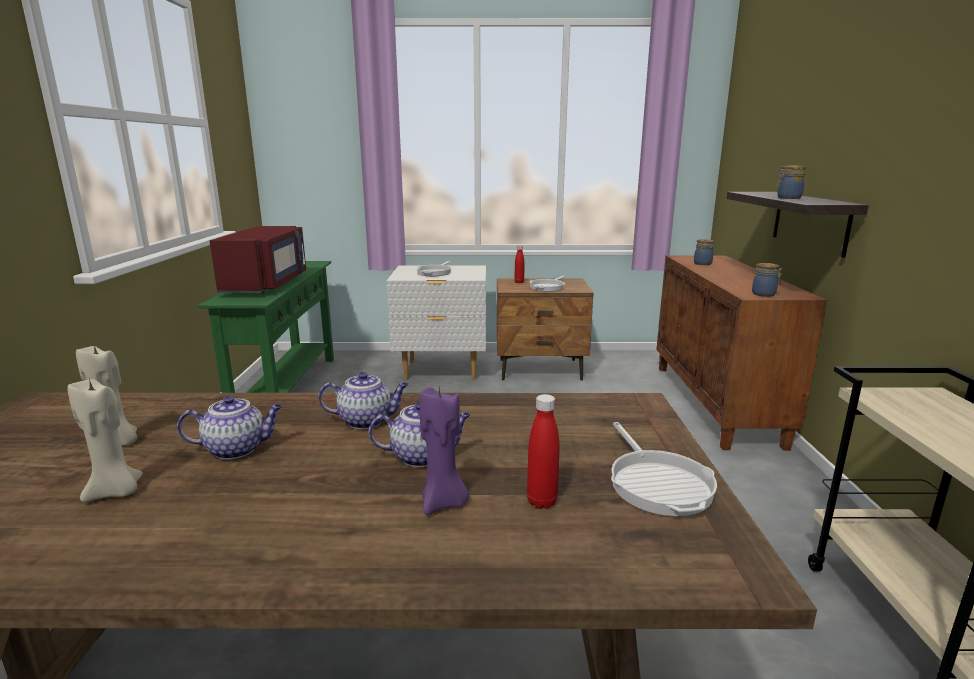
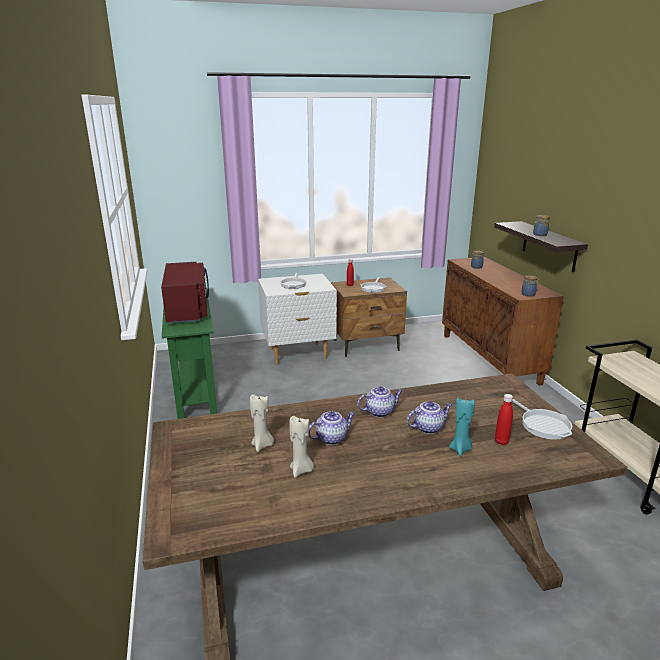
camera: 15 degrees left, 5 degrees up
(444, 503) = (460, 449): purple candle -> turquoise candle

